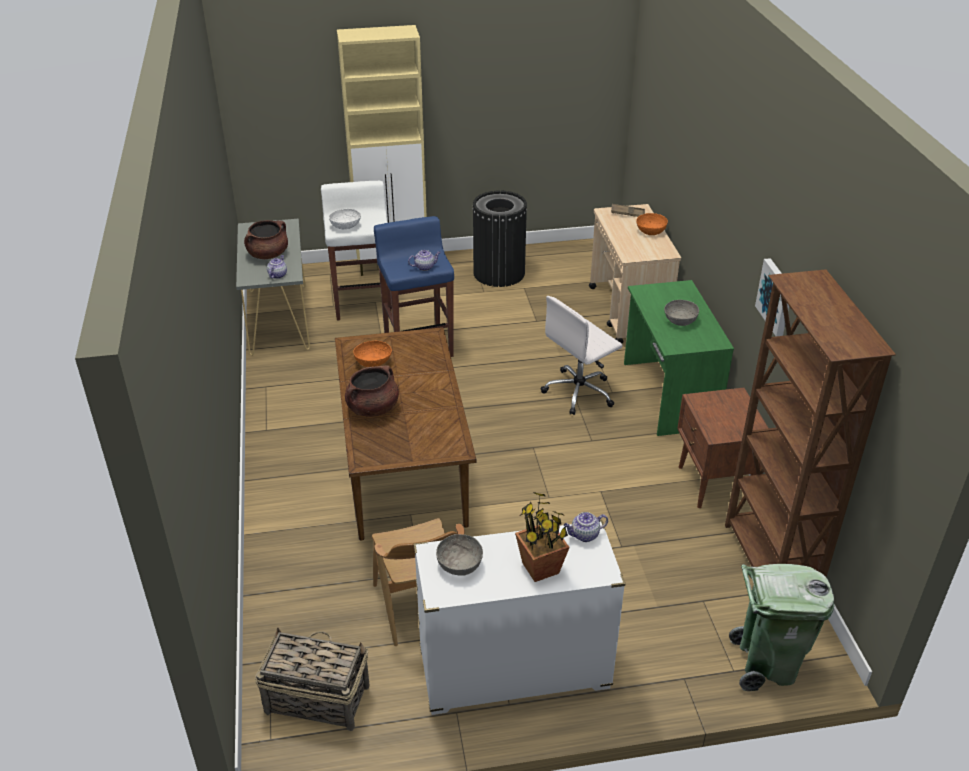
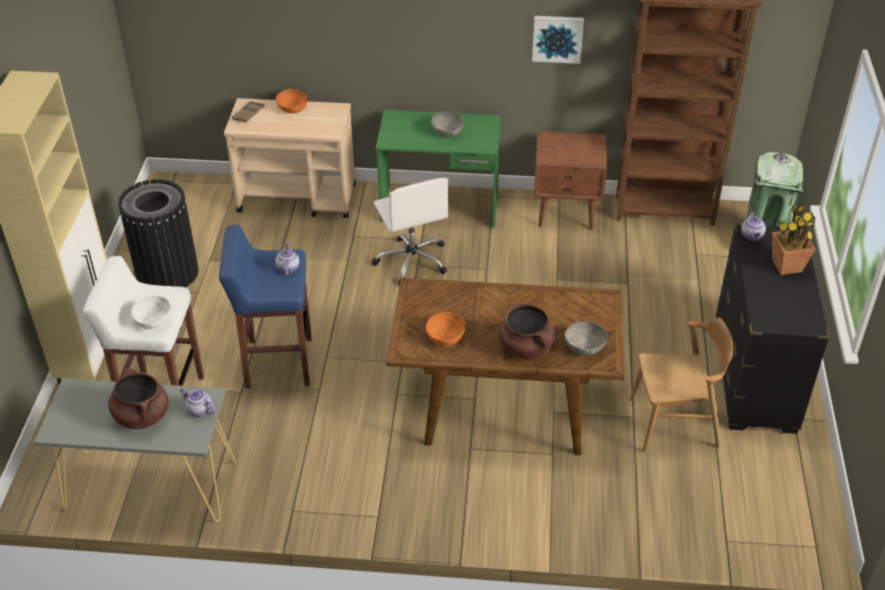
camera: 75 degrees left, 5 degrees up
(316, 698) = (773, 509): basket -> none
(459, 564) = (778, 309): grey bowl -> grey bowl (584, 346)
(513, 670) = (754, 376): white dresser -> black dresser

